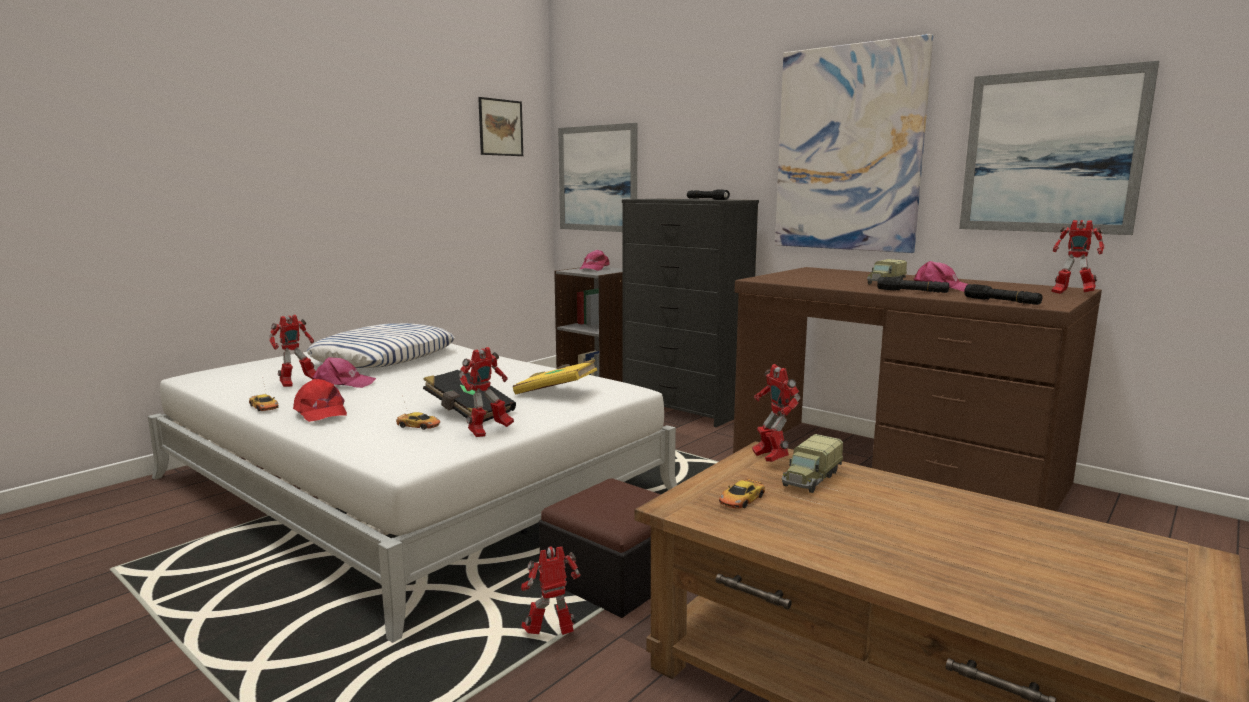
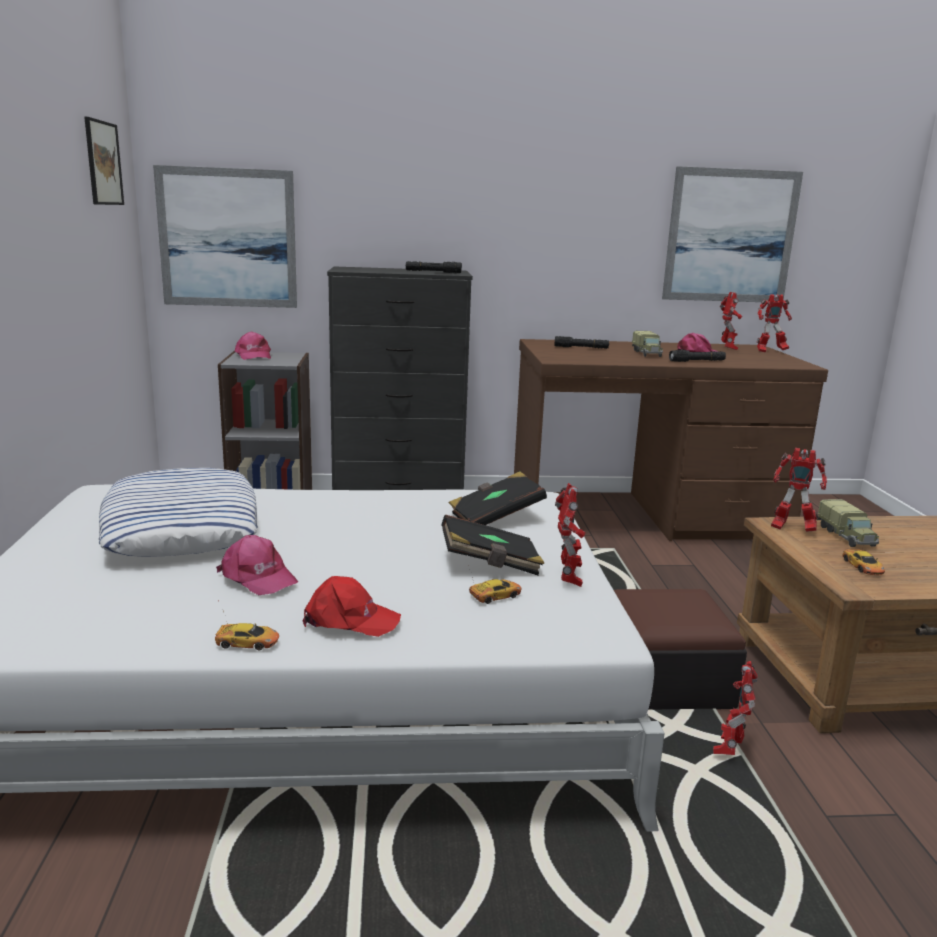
camera: 45 degrees left, 5 degrees up
(297, 383) = (184, 597): toy robot -> toy robot (728, 348)
(342, 384) = (257, 577): pink cap -> pink cap turned 90 degrees clockwise
(556, 392) = (495, 517): yellow book -> black book
(848, 149) = (562, 222): picture -> none
(1001, 301) = (772, 365): black flashlight -> black flashlight (581, 348)

